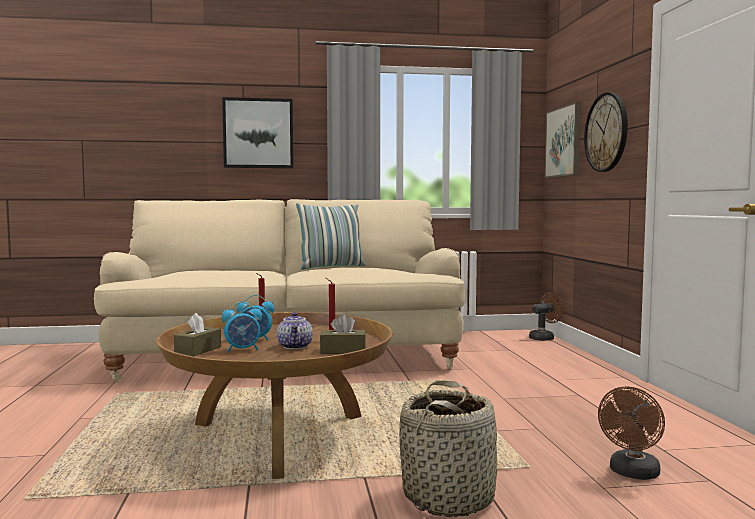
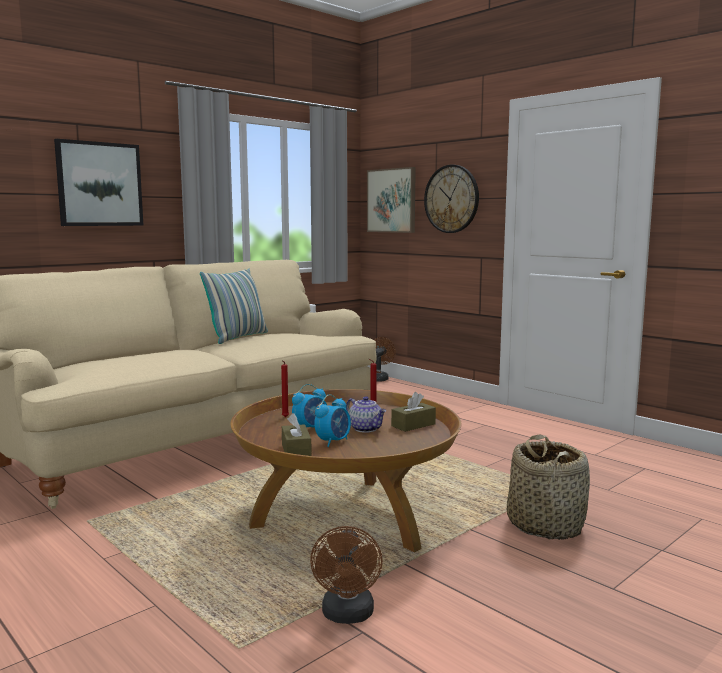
camera: 35 degrees left, 5 degrees up
(632, 474) = (606, 475): brown fan -> brown fan (347, 615)

